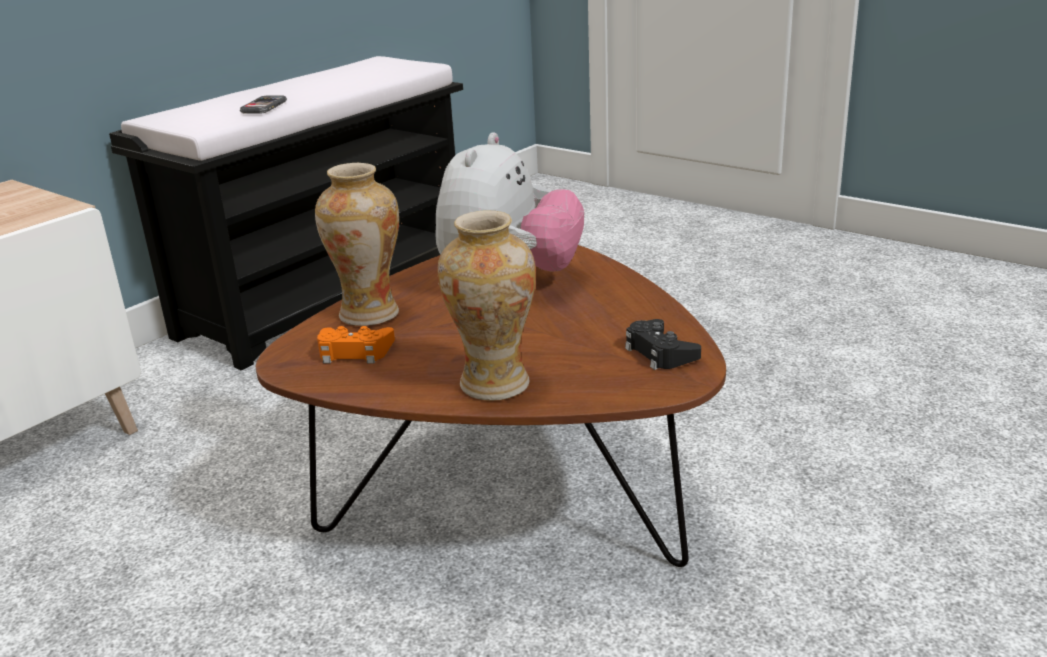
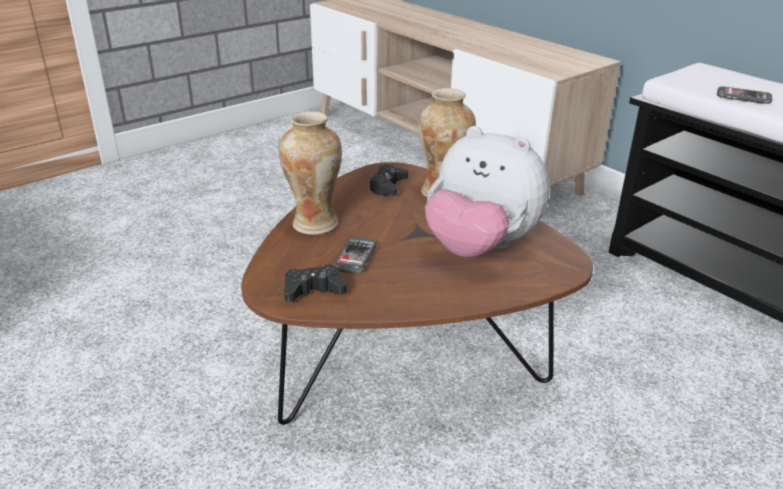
camera: 100 degrees right, 5 degrees up
(354, 352) = (387, 186): orange game controller -> black game controller
(569, 341) = (355, 257): none -> phone

